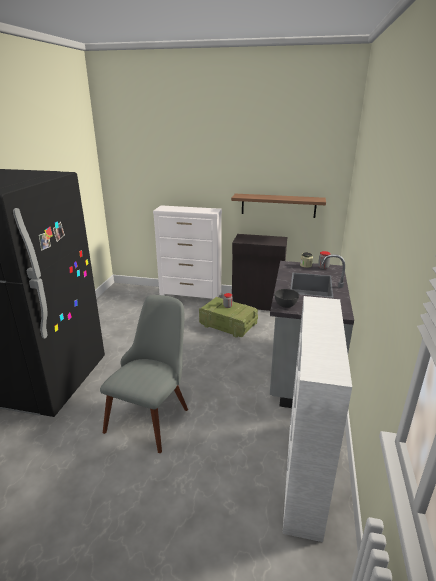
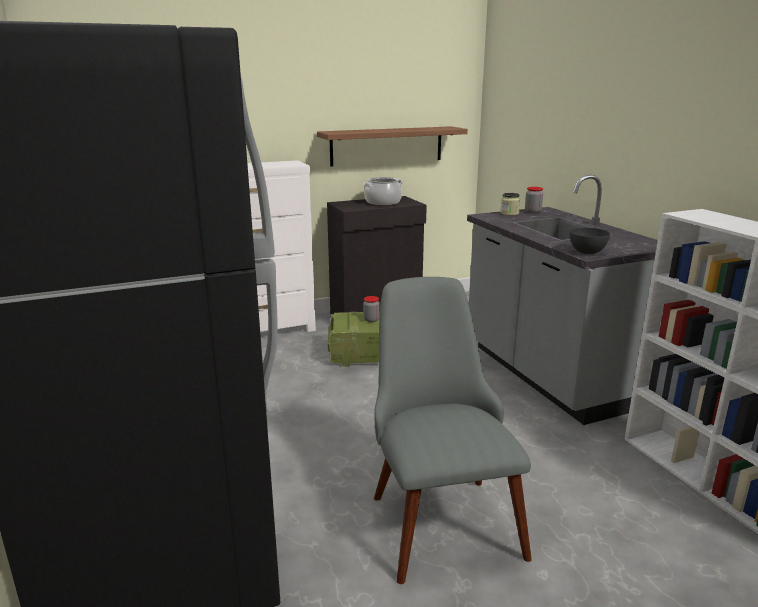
camera: 35 degrees left, 5 degrees down
(265, 239) = (383, 202): none -> cooking pot

